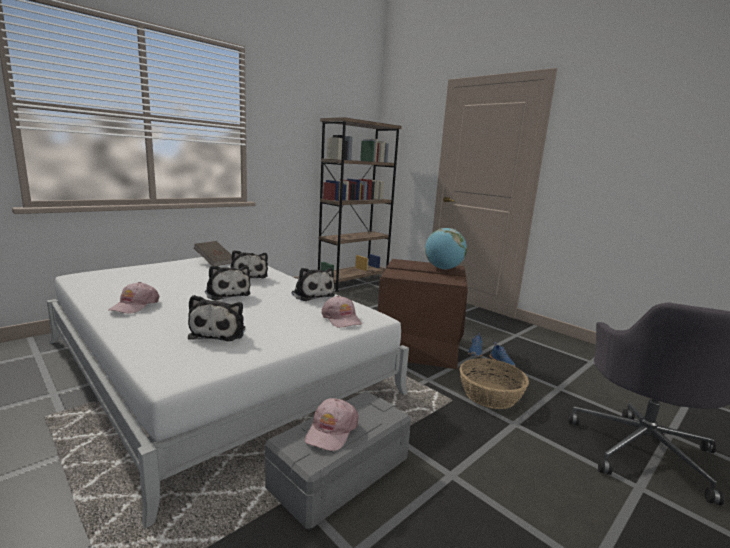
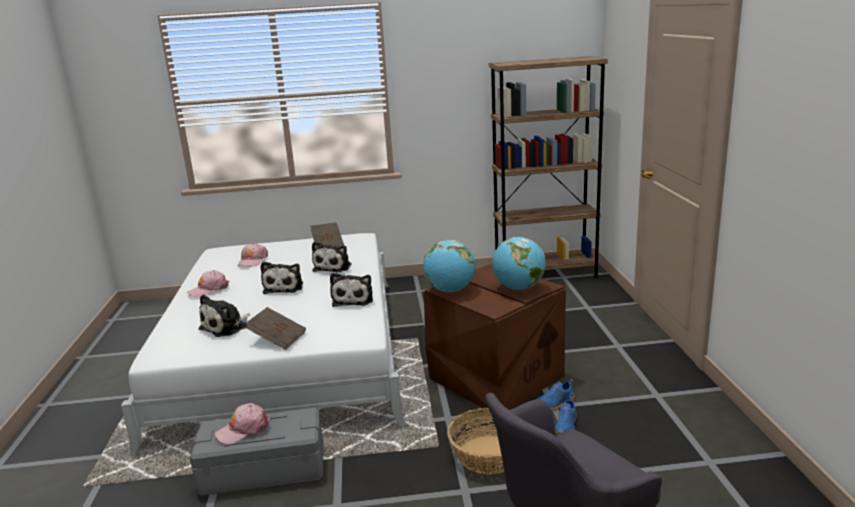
camera: 40 degrees right, 5 degrees up
(299, 331) = (278, 339): none -> brown book
(341, 319) = (331, 333): pink cap -> pink cap (252, 261)
(400, 275) = (450, 290): none -> globe

